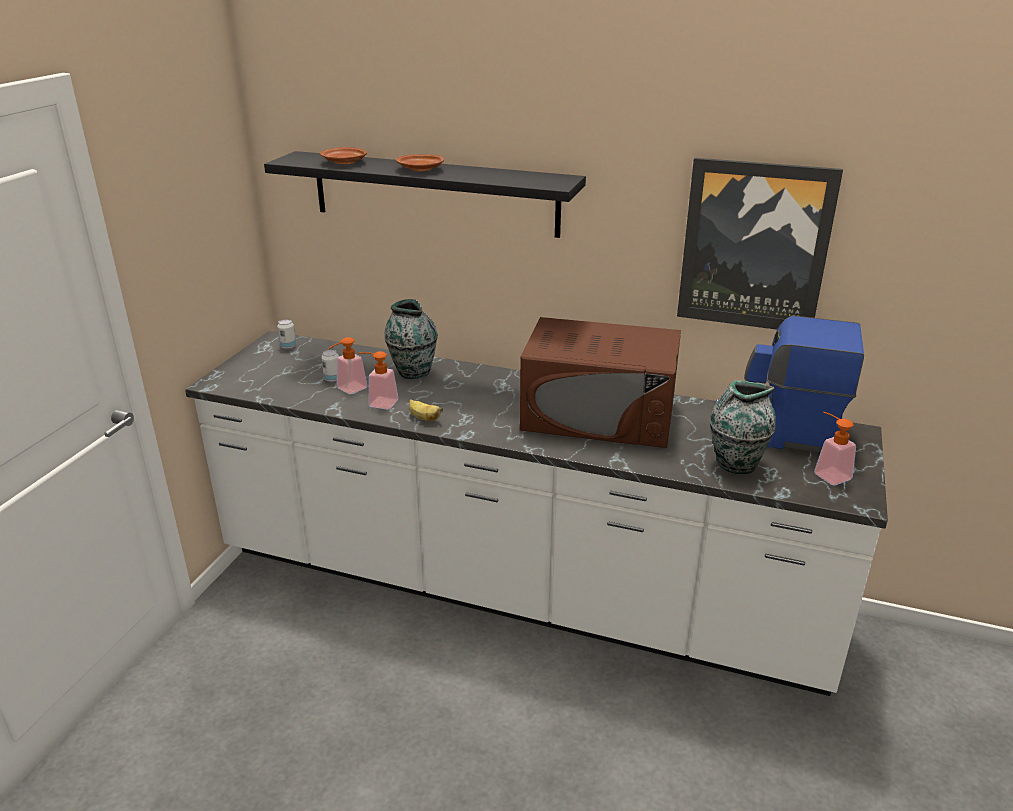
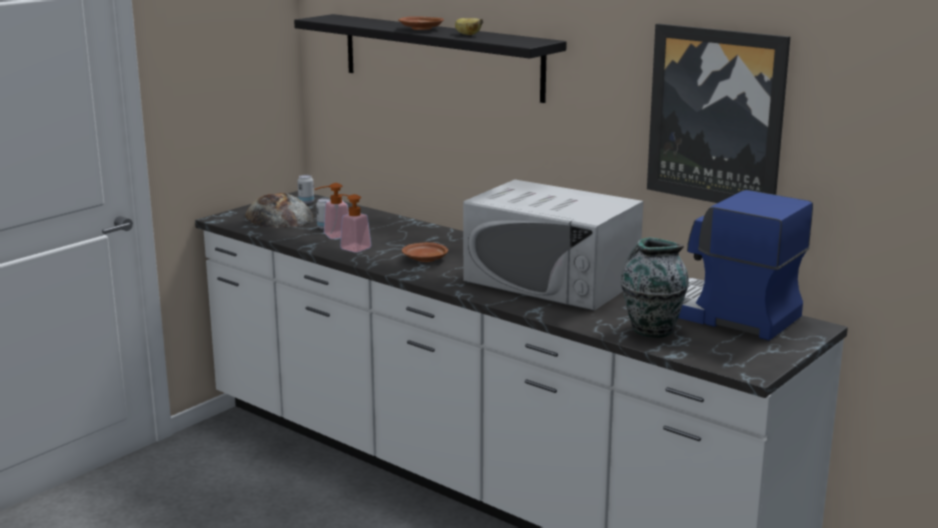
camera: 20 degrees right, 10 degrees down
(274, 372) = (279, 217): none -> bread
(344, 162) = (362, 22): brown plate -> brown plate (425, 259)
(413, 371) = (403, 231): vase -> none
(424, 418) = (382, 262): banana -> banana (467, 34)
(599, 415) = (551, 281): brown microwave -> white microwave
(827, 473) = (742, 349): soap dispenser -> none

